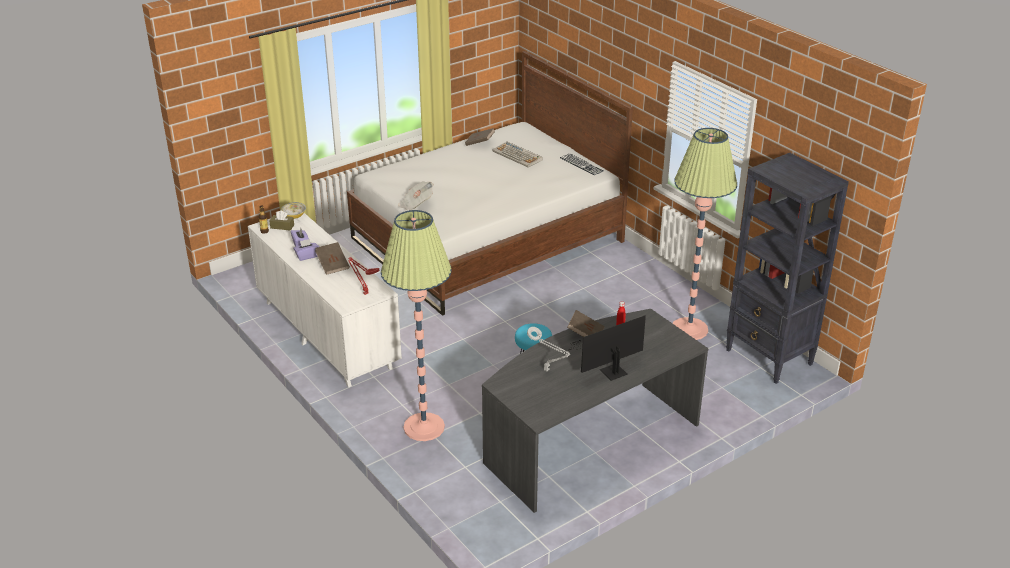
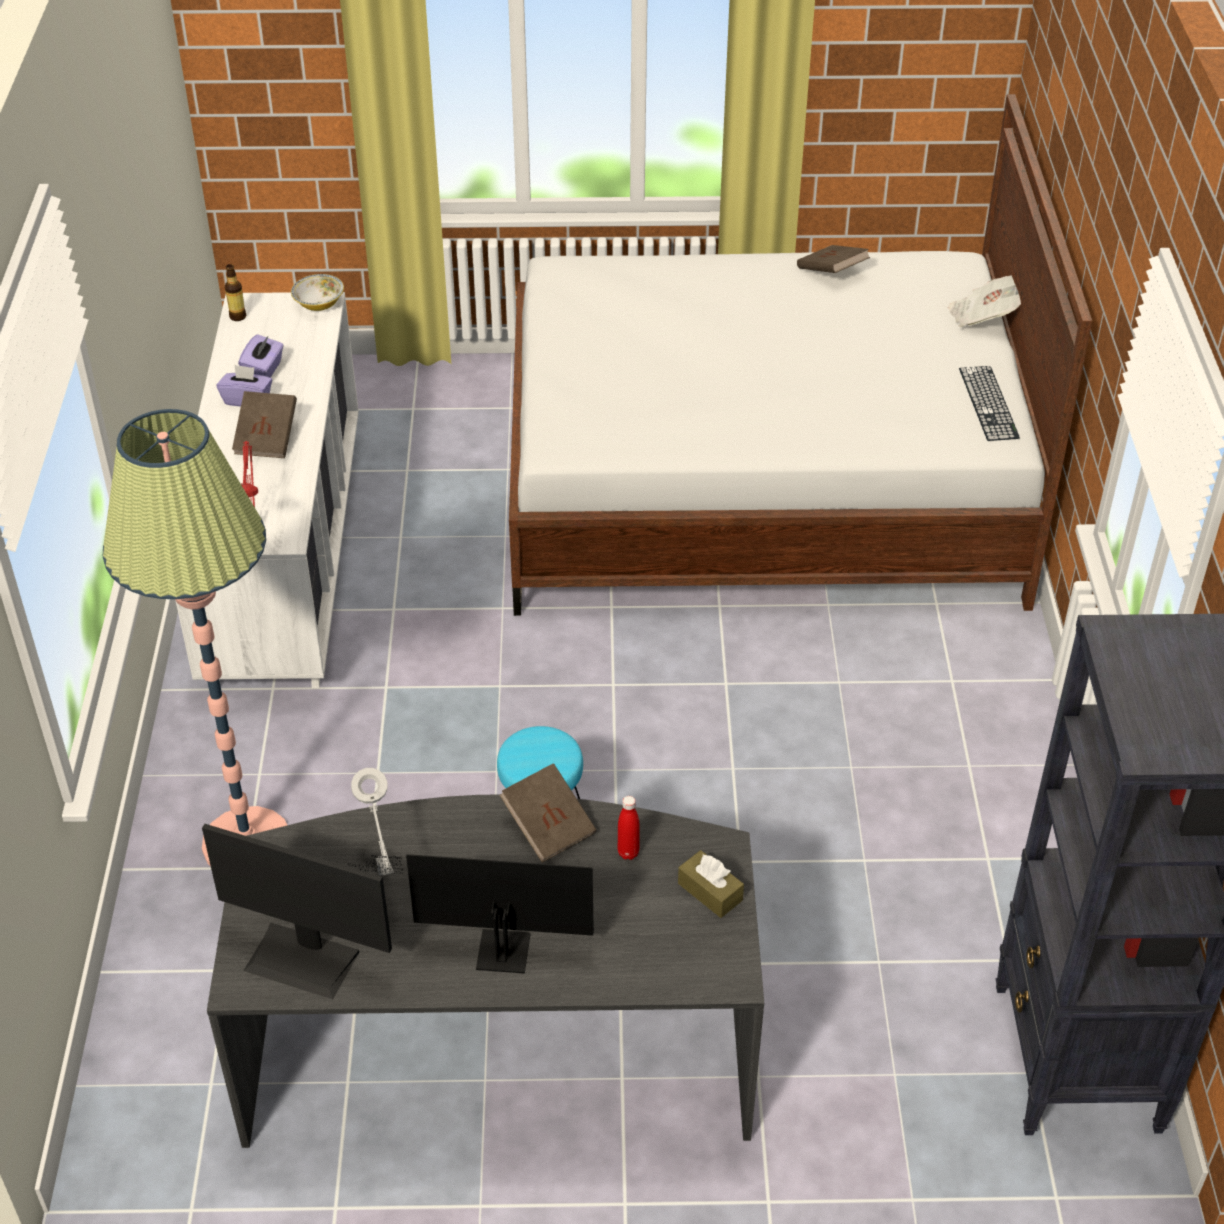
camera: 35 degrees right, 10 degrees up
(282, 226) = (276, 318): brown tissue box -> brown tissue box (710, 892)
(416, 204) = (564, 365): newspaper -> newspaper (985, 317)
(518, 155) = (877, 330): keyboard -> none
(550, 404) = (303, 959): none -> monitor
(689, 329) = (965, 892): floor lamp -> none

